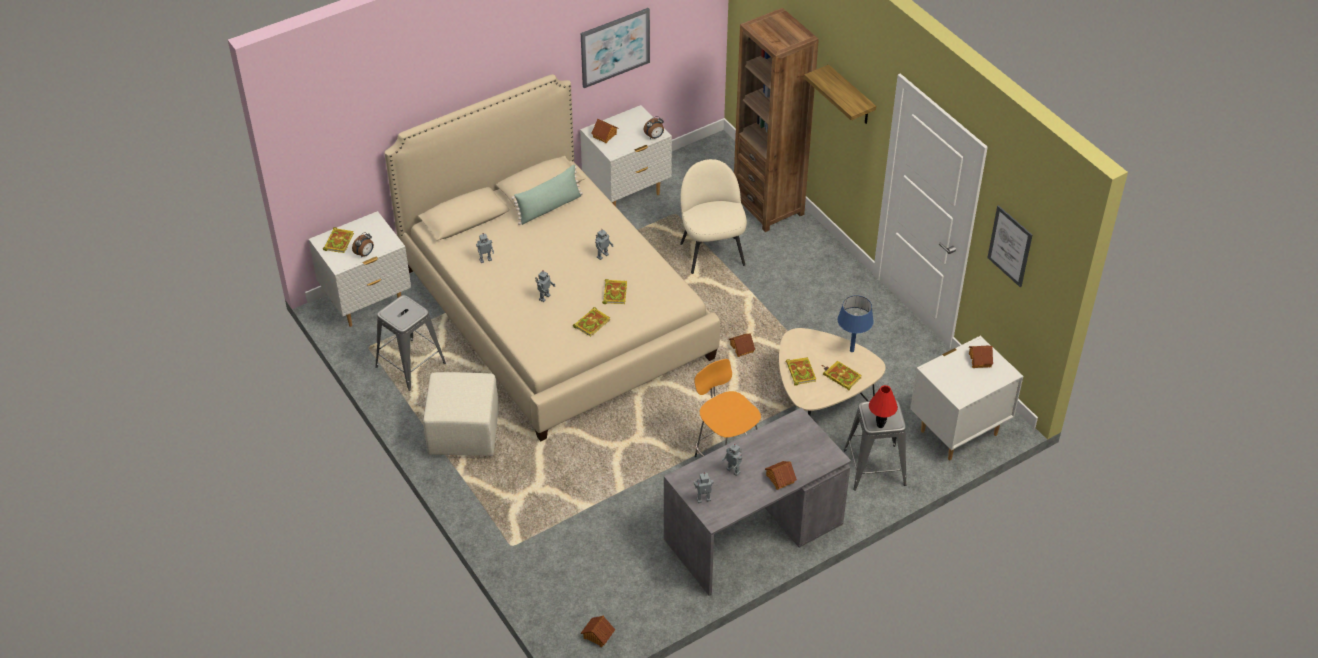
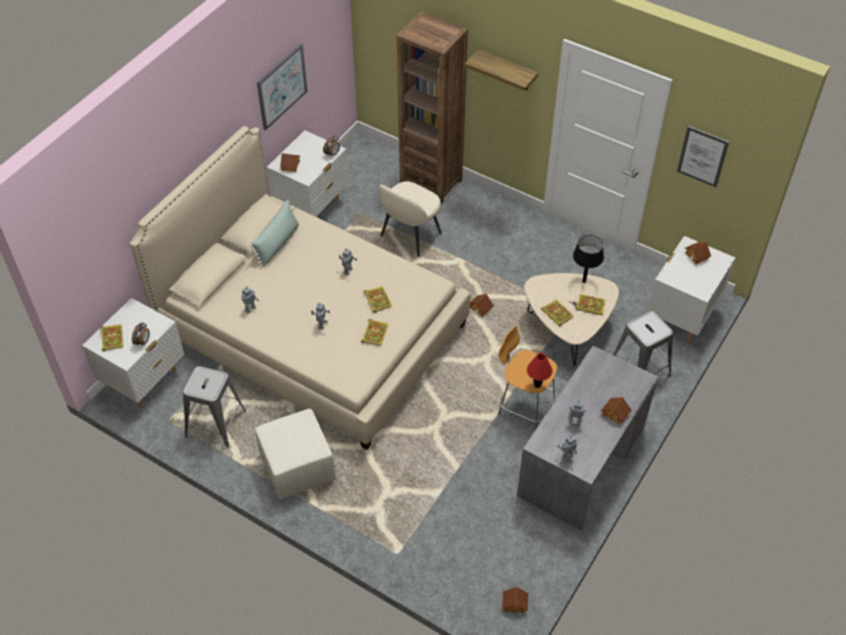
camera: 25 degrees left, 5 degrees up
(712, 253) = (409, 236): beige chair -> beige chair turned 105 degrees counterclockwise
(852, 350) = (584, 281): blue table lamp -> black table lamp
(880, 425) = (654, 337): red table lamp -> red table lamp (537, 385)

